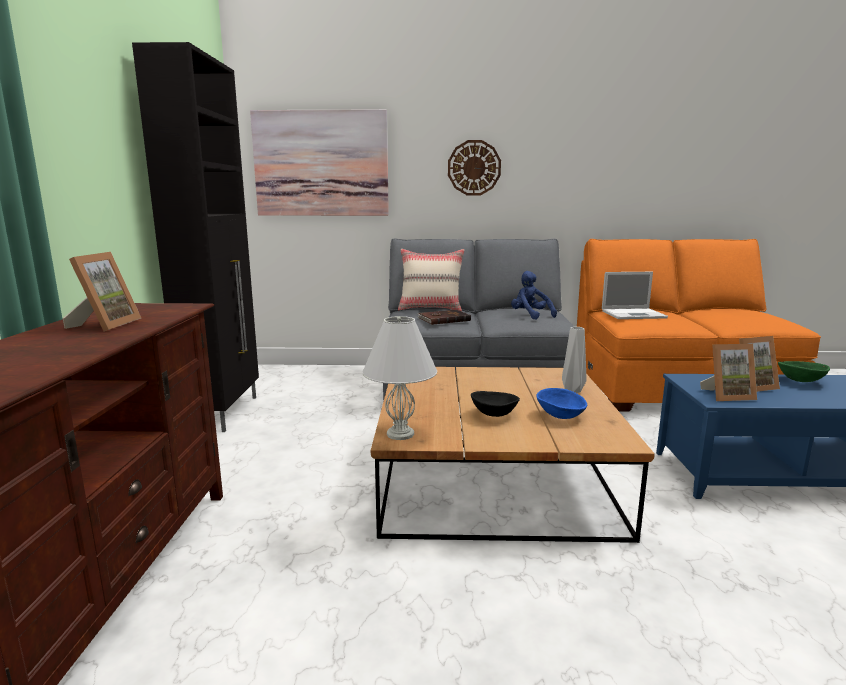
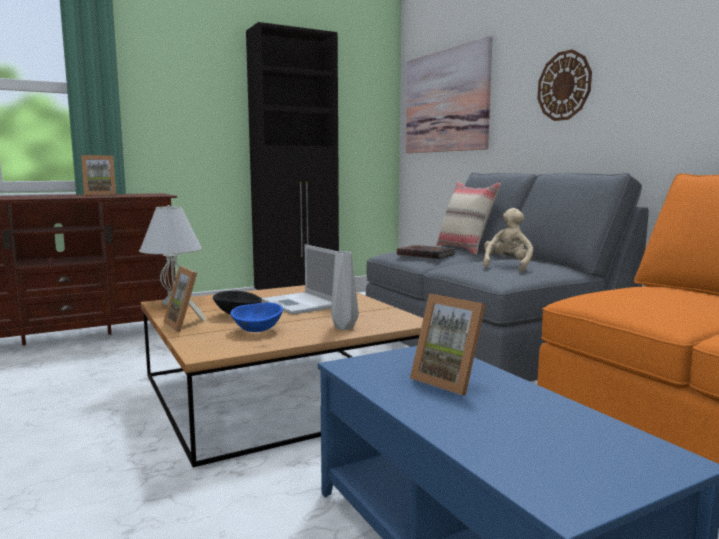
camera: 60 degrees right, 5 degrees down
(530, 316) = (507, 266): blue plush toy -> beige plush toy
(634, 314) = (648, 291): laptop -> laptop (301, 304)
(727, 396) = (379, 370): picture frame -> picture frame (187, 325)
(800, 381) = (549, 412): green bowl -> none

